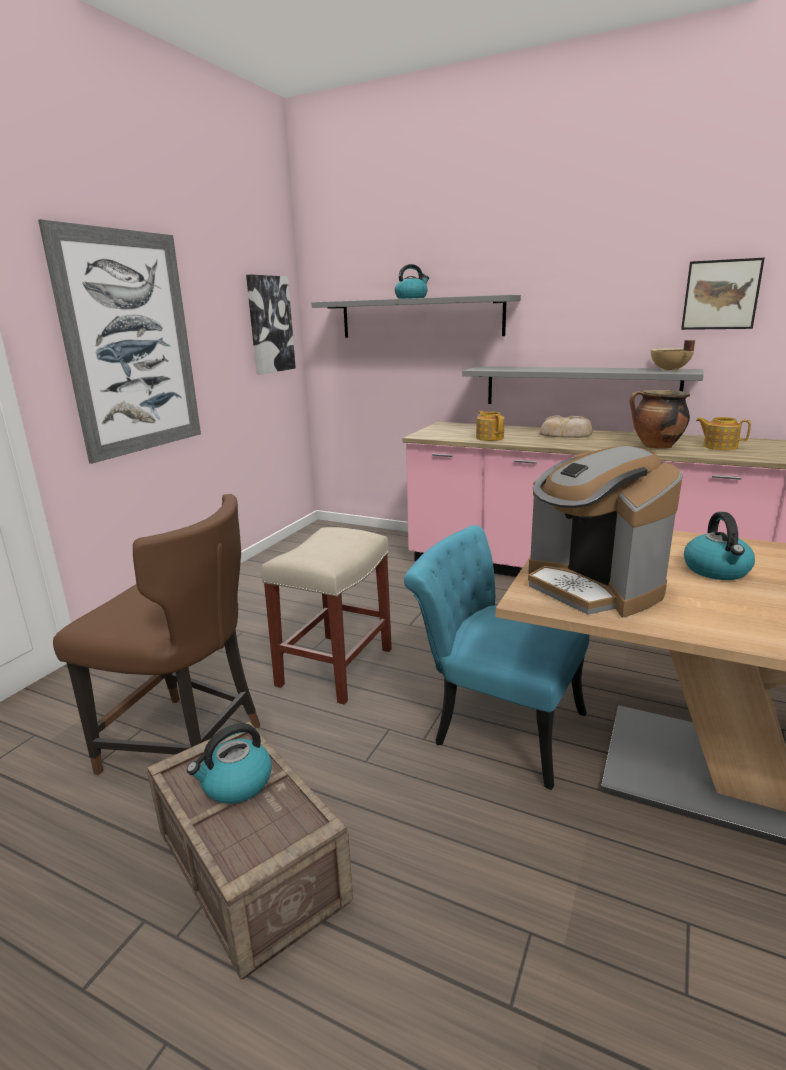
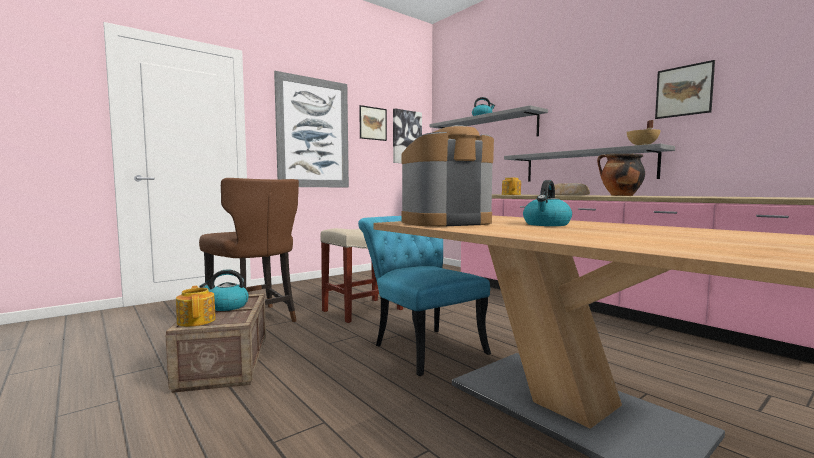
camera: 25 degrees right, 15 degrees down
(220, 307) = (373, 123): none -> picture
(592, 587) = (445, 223): coffee machine -> coffee machine turned 75 degrees clockwise
(719, 446) = (674, 196): teapot -> teapot (197, 320)

